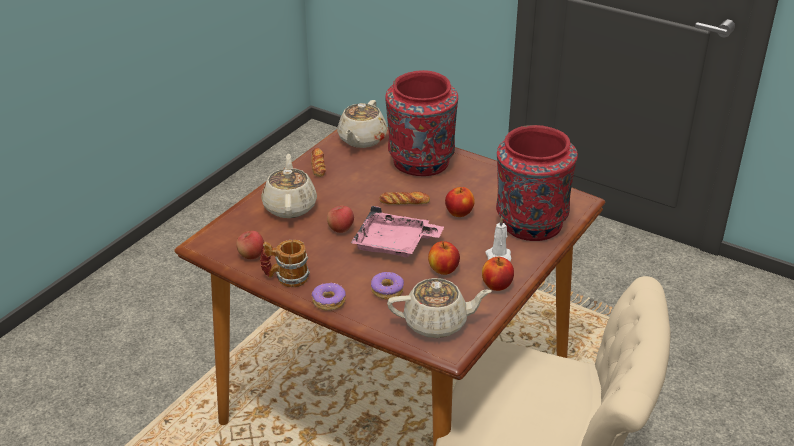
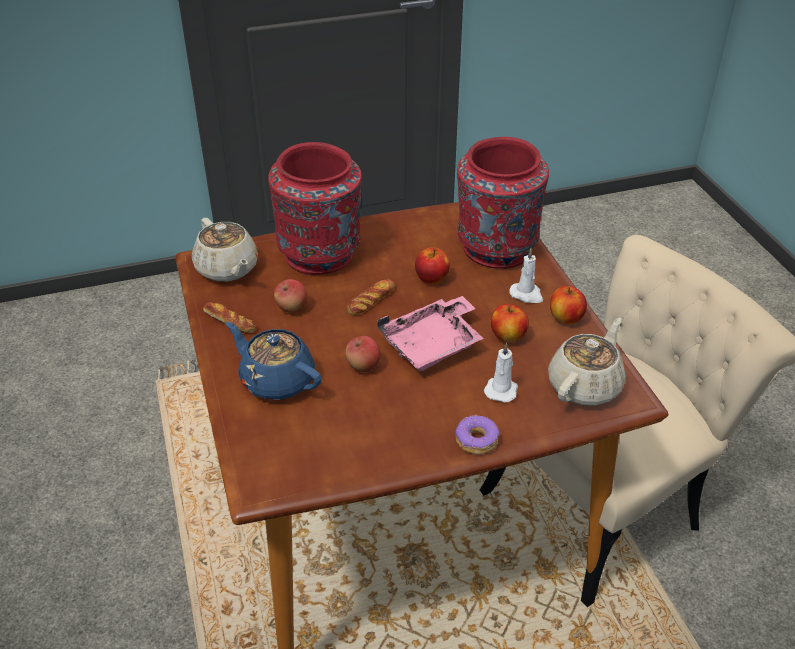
camera: 50 degrees left, 5 degrees up
(251, 255) = (329, 457): apple -> apple (291, 308)
(285, 278) = (400, 451): mug -> none
(290, 206) = (276, 380): beige teapot -> blue teapot
(387, 290) = (501, 389): donut -> white candle

